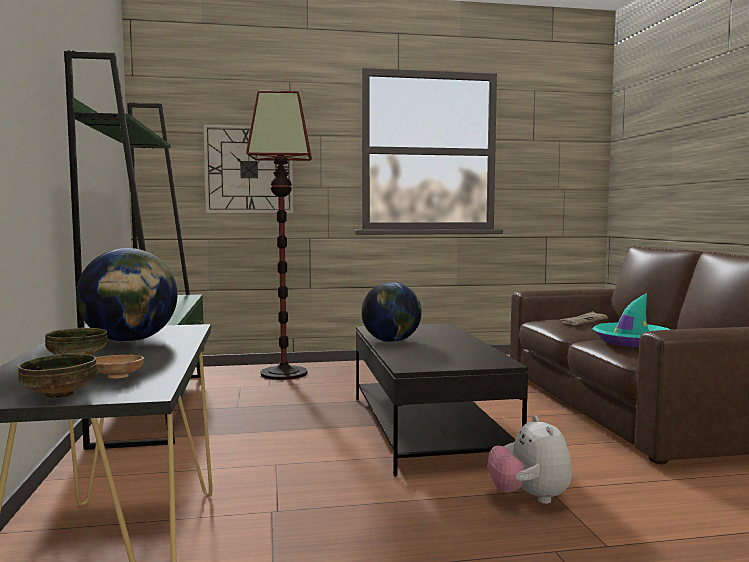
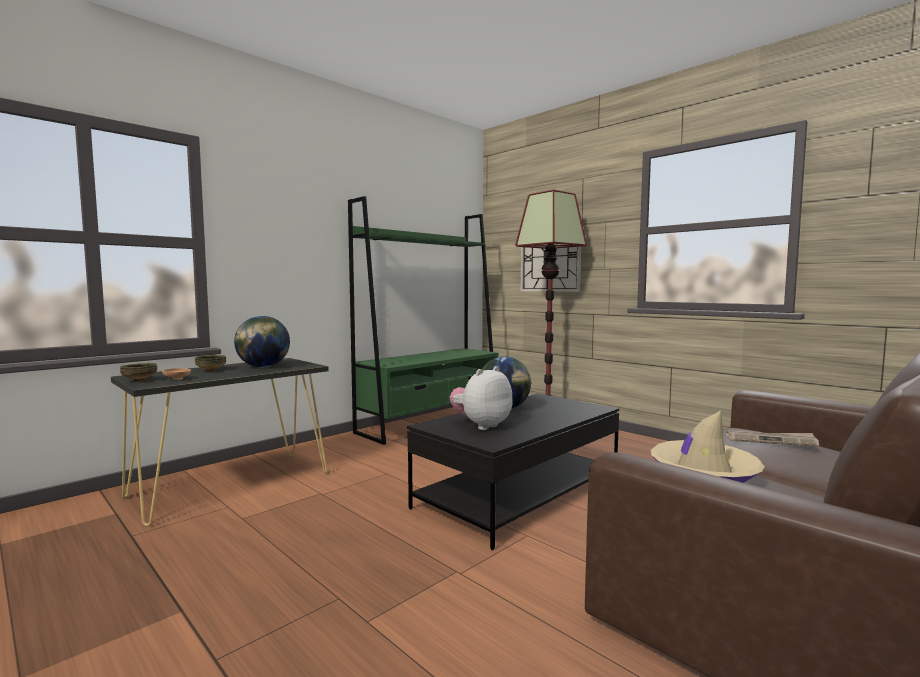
camera: 55 degrees right, 0 degrees up
(529, 498) = (428, 566): plush toy -> plush toy (481, 425)
(632, 341) = (703, 471): turquoise hat -> beige hat

